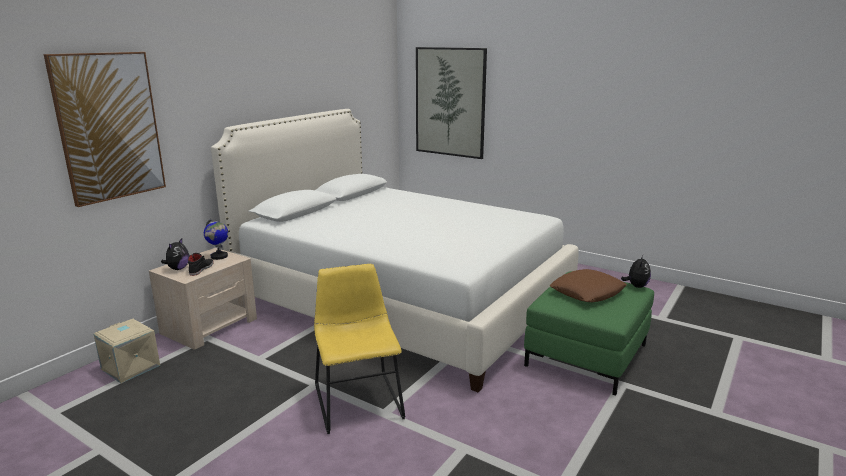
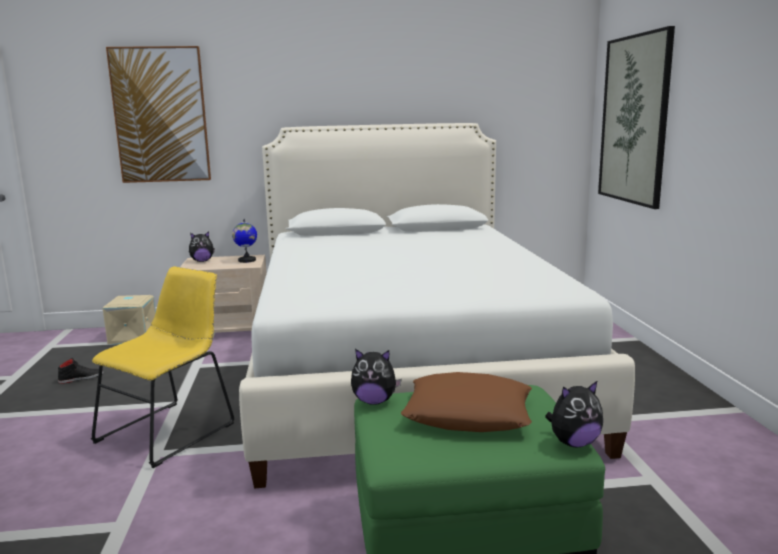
camera: 50 degrees right, 5 degrees down
(201, 269) = (212, 265): black shoe -> black shoe (81, 378)
(545, 304) = (374, 401): none -> plush toy

